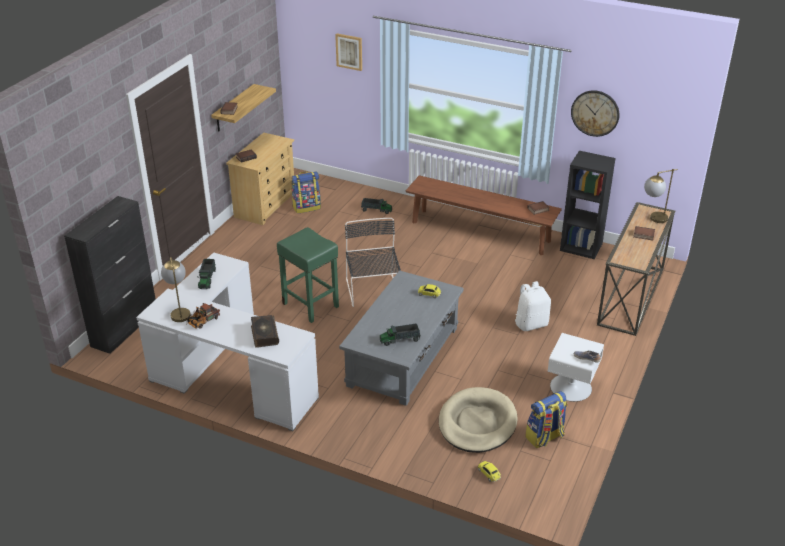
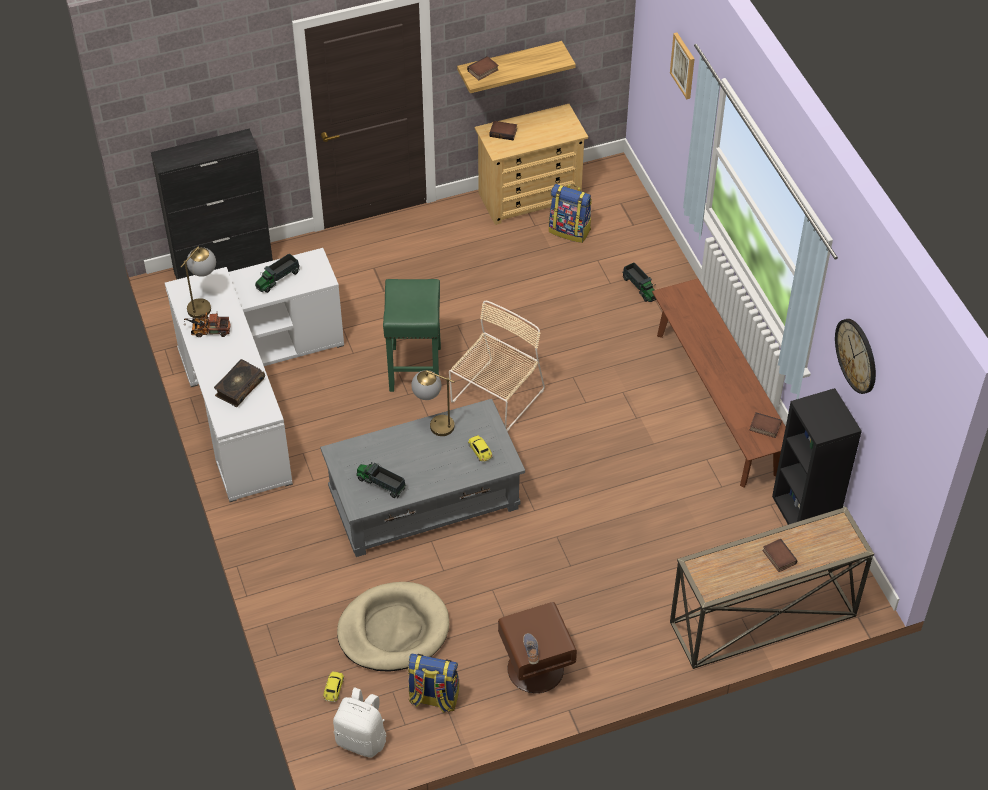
camera: 45 degrees right, 15 degrees up
(373, 291) = (496, 398): black chair -> beige chair
(531, 324) = (602, 564): white backpack -> white backpack (362, 739)
(571, 387) = (536, 669): white nightstand -> brown nightstand
(653, 219) = (824, 545): table lamp -> table lamp (433, 423)

